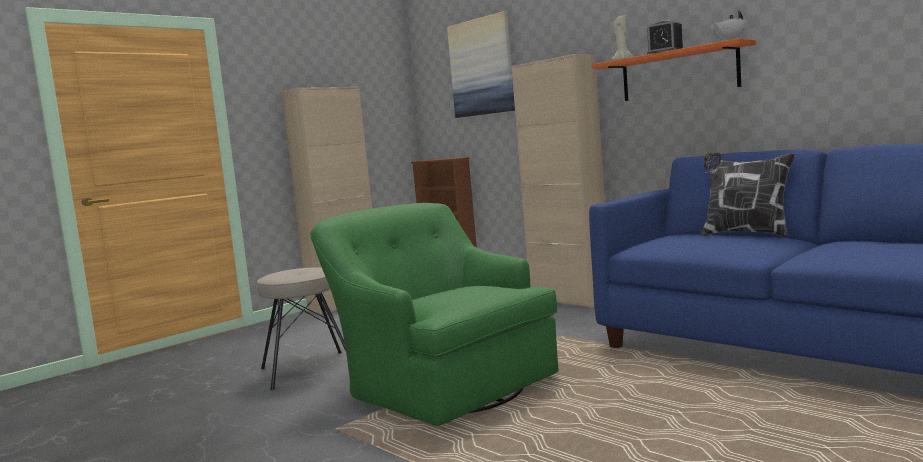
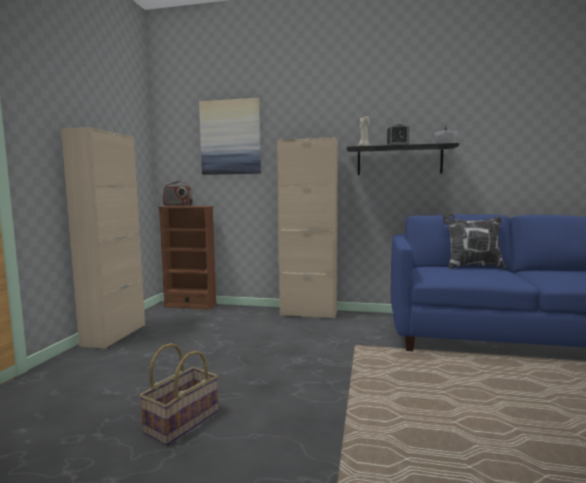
camera: 35 degrees left, 0 degrees up
(308, 369) = (182, 421): beige stool -> basket
(432, 159) = (177, 206): none -> radio
(442, 385) = (346, 412): green armchair -> none
(678, 73) = (399, 160): orange shelf -> black shelf

